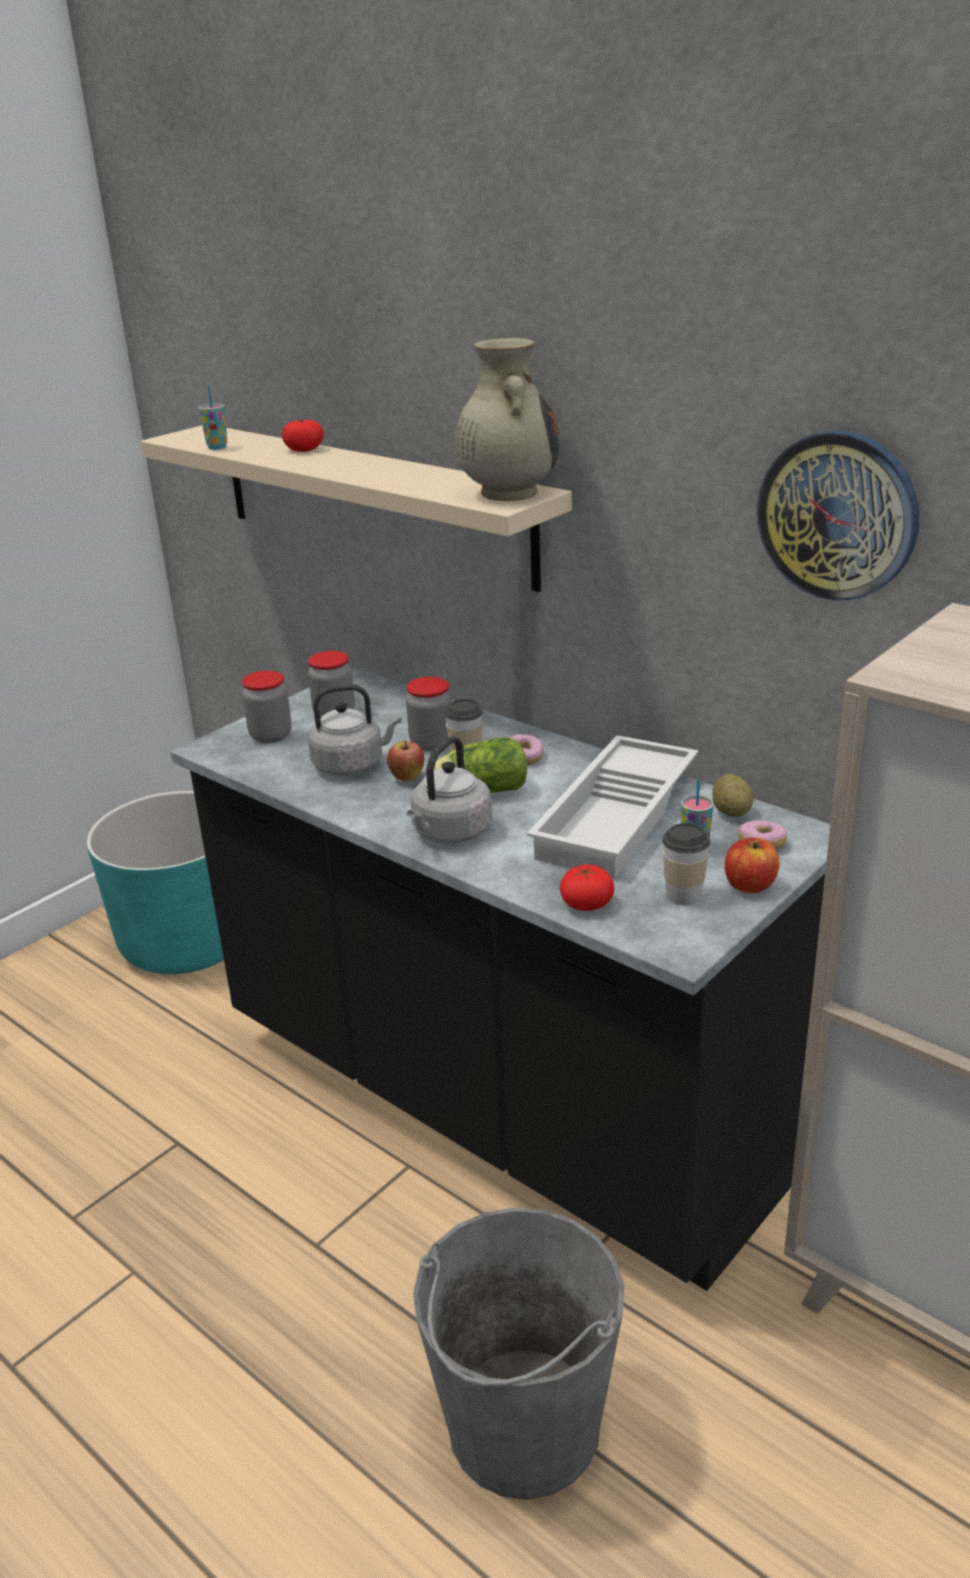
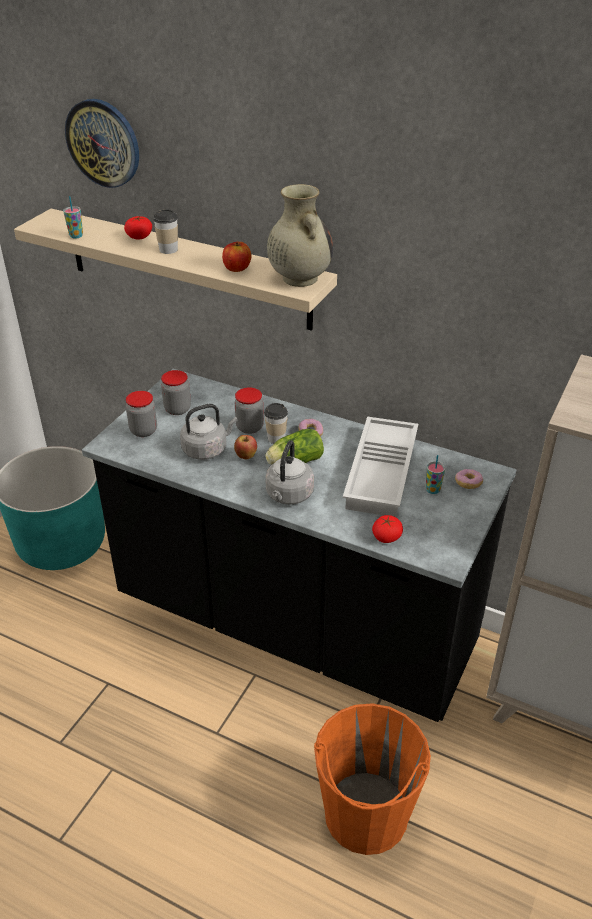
camera: 15 degrees left, 10 degrees up
(523, 1426) = (365, 815): grey bucket -> orange bucket
(683, 895) = (437, 524): cup -> cup (168, 249)
(731, 812) = (444, 462): potato -> none
(749, 885) = (471, 513): apple -> apple (237, 268)
(838, 515) = (512, 301): wall clock -> wall clock (103, 143)

